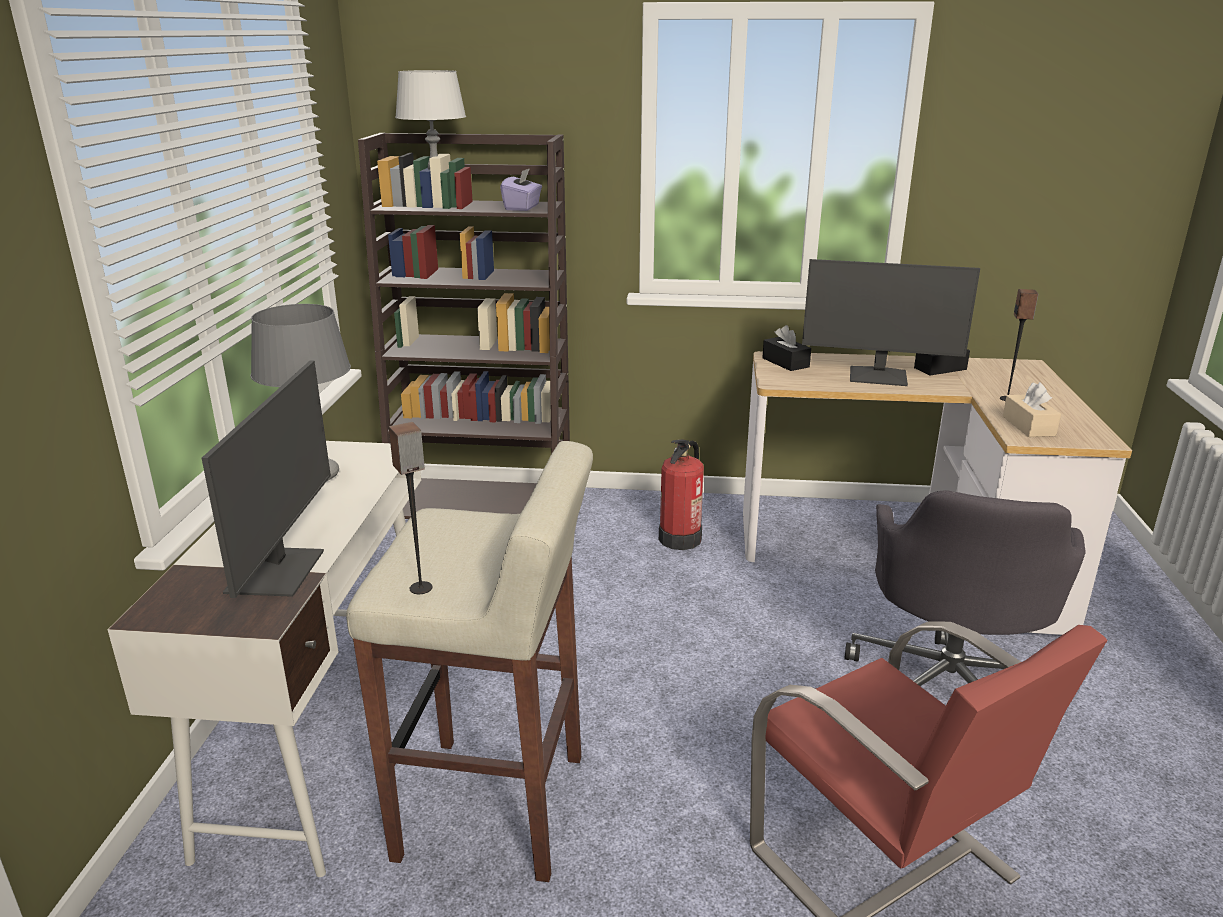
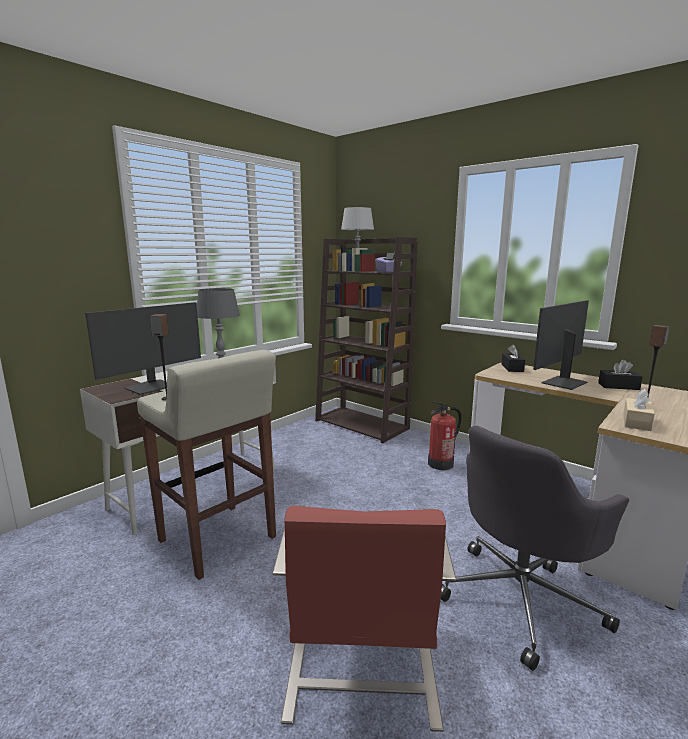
camera: 35 degrees right, 10 degrees down
(878, 377) = (562, 382): monitor -> monitor turned 90 degrees clockwise

